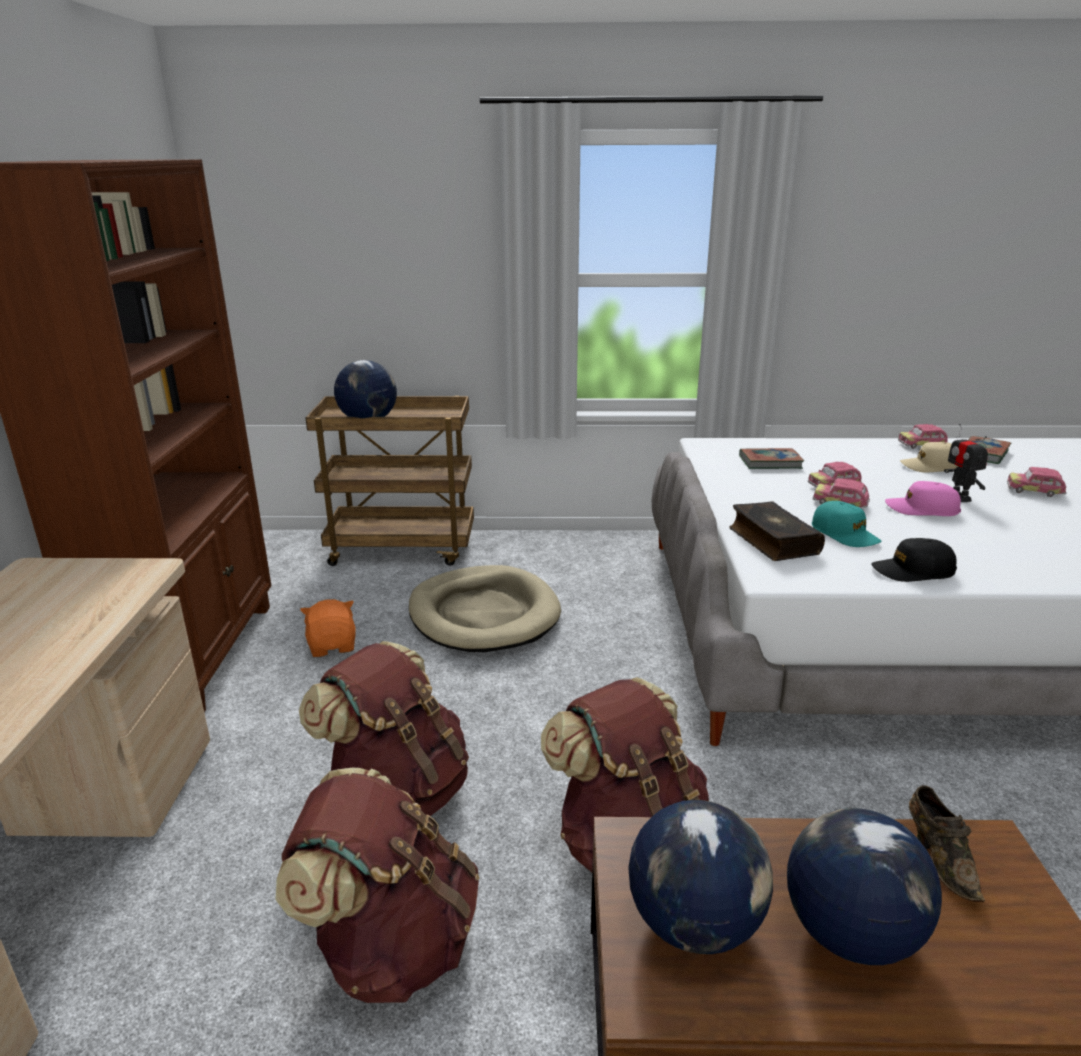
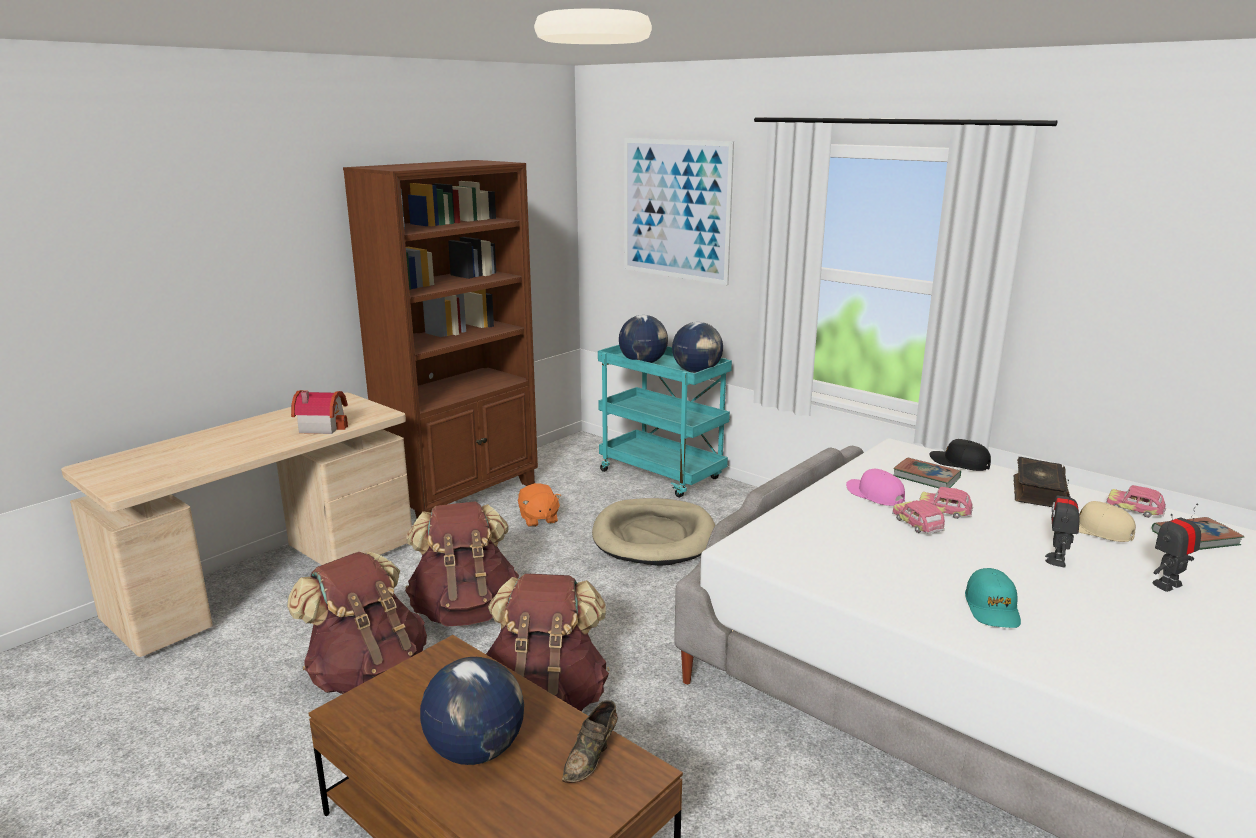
camera: 40 degrees right, 5 degrees down
(76, 619) = (322, 426): none -> toy house
(333, 646) = (538, 519): orange plush toy -> orange plush toy turned 135 degrees clockwise
(360, 224) = (675, 209): none -> picture
(403, 548) = (663, 475): brown cart -> turquoise cart
(695, 924) = (414, 701): globe -> globe (697, 372)
(772, 541) = (793, 529): book -> book (1038, 492)
(844, 534) = (867, 545): turquoise cap -> turquoise cap (992, 608)
(913, 571) = (864, 588): black cap -> black cap (959, 463)
(922, 509) = (990, 555): pink cap -> pink cap (874, 495)
(1034, 491) = (1167, 585): toy car -> toy robot

